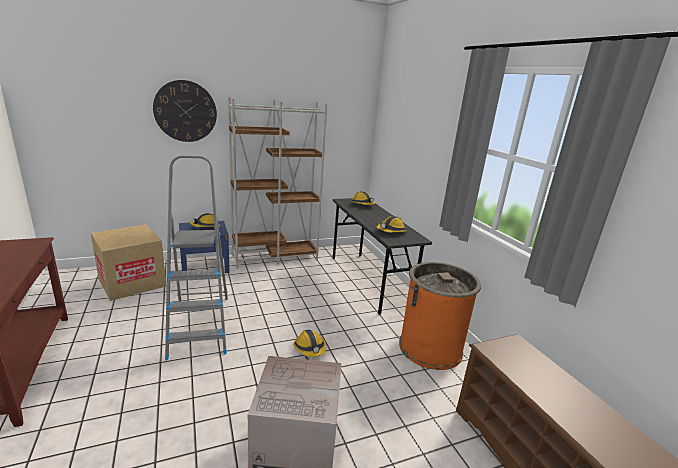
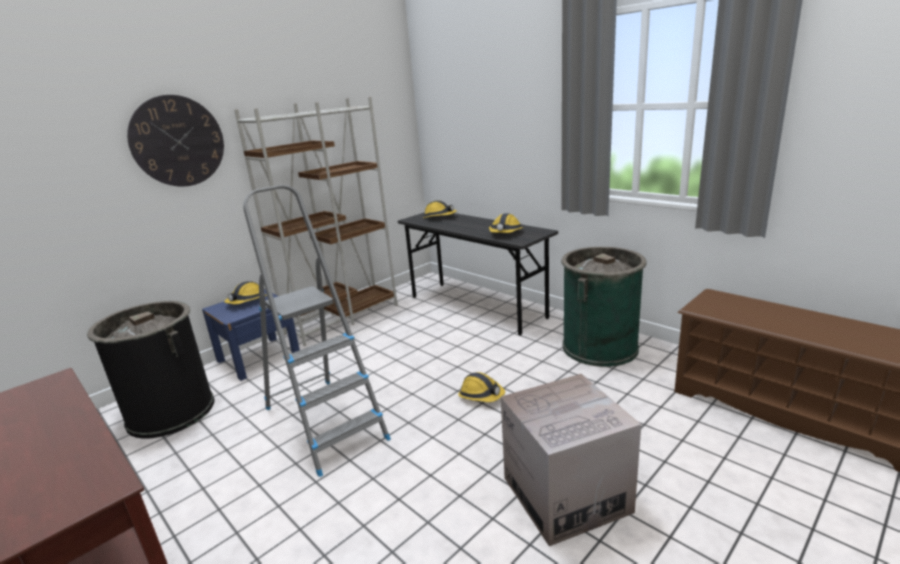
camera: 20 degrees left, 0 degrees up
(132, 282) = (171, 411): cardboard box -> black trash can
(430, 348) = (600, 347): orange trash can -> green trash can

